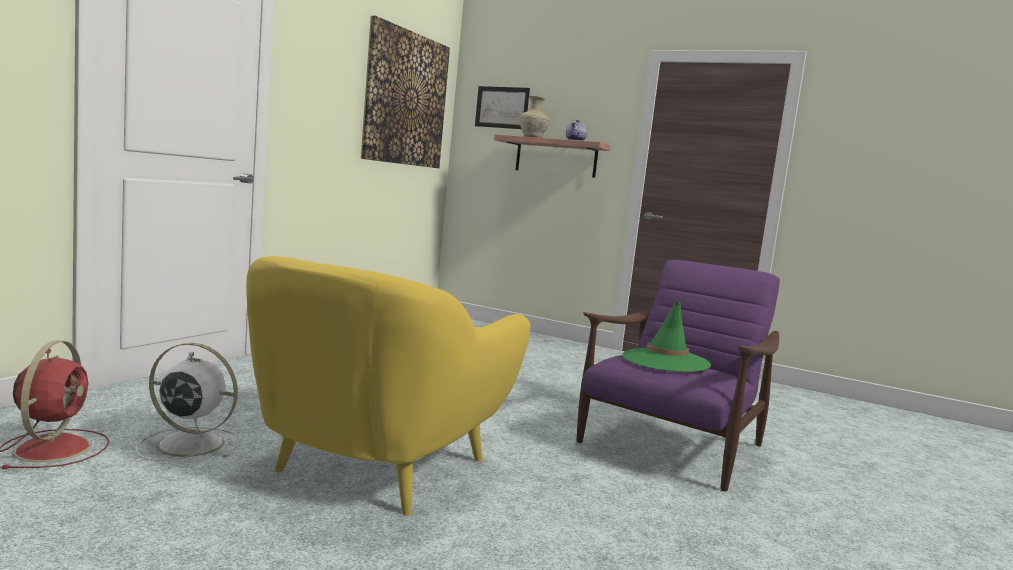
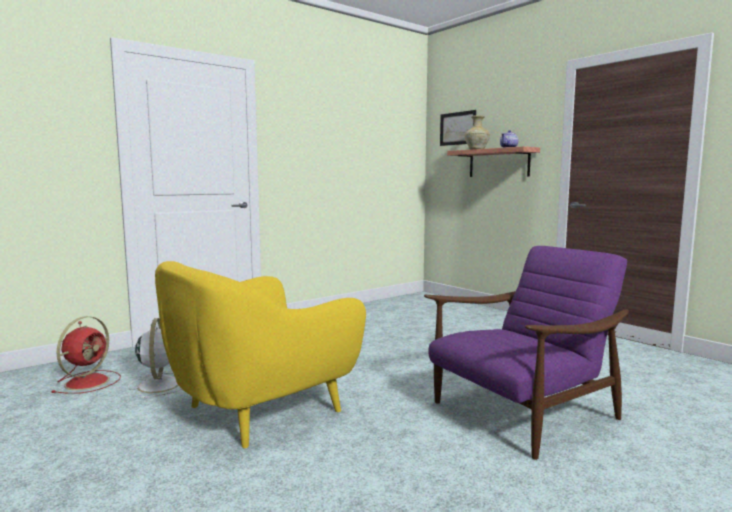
camera: 25 degrees right, 0 degrees up
(188, 444) = (159, 384): white fan -> white fan turned 45 degrees clockwise
(406, 99) = (377, 133): picture -> none
(665, 361) = (500, 337): green hat -> none

